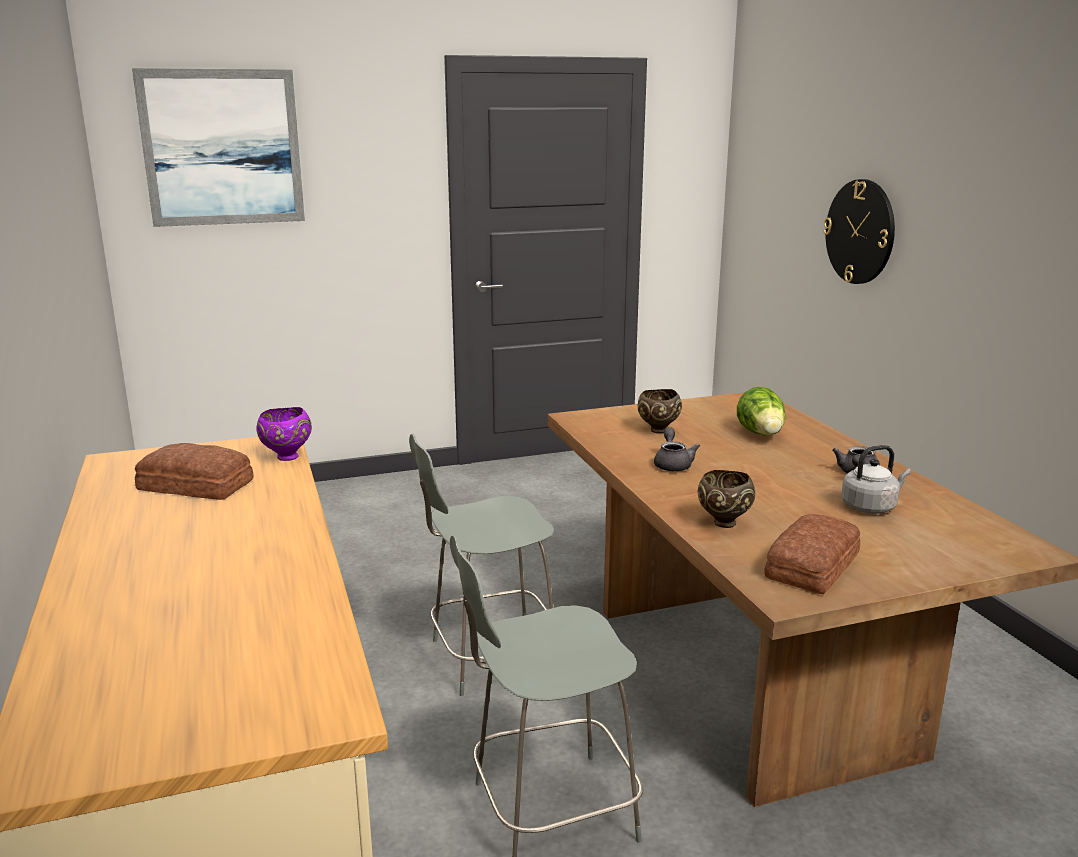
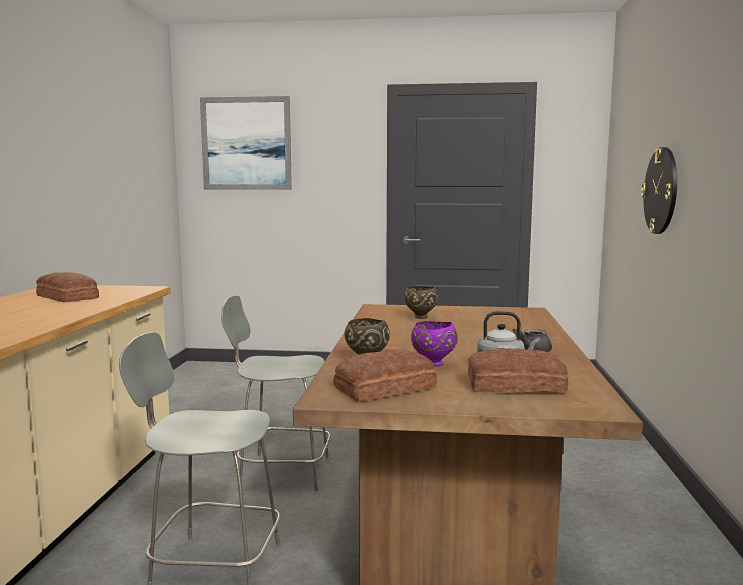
camera: 25 degrees right, 10 degrees down
(286, 457) = (136, 293): purple bowl -> purple bowl (432, 364)
(672, 464) = (395, 332): grey teapot -> none
(762, 435) = (495, 326): lettuce -> none
(918, 532) = (514, 385): none -> bread

